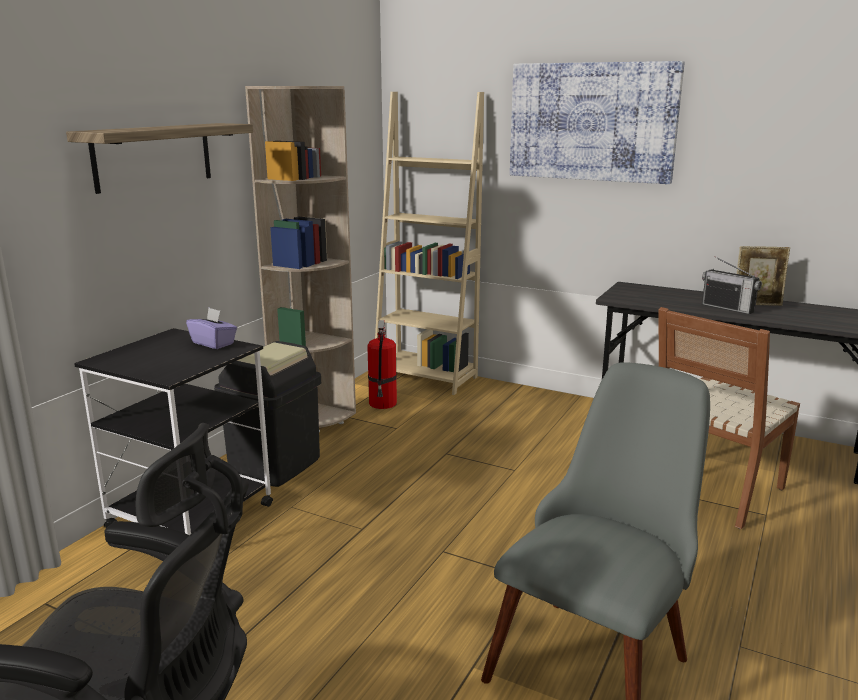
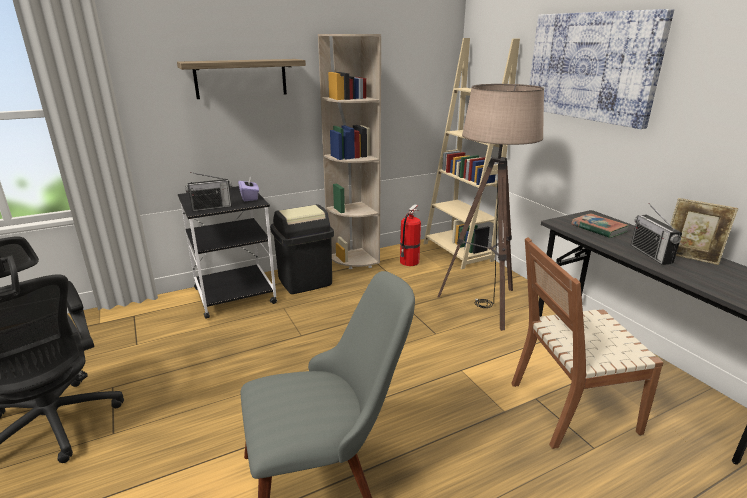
camera: 35 degrees right, 5 degrees up
(182, 367) = (212, 207): none -> radio
(523, 424) = (483, 304): none -> floor lamp
(654, 296) = (598, 228): none -> book

